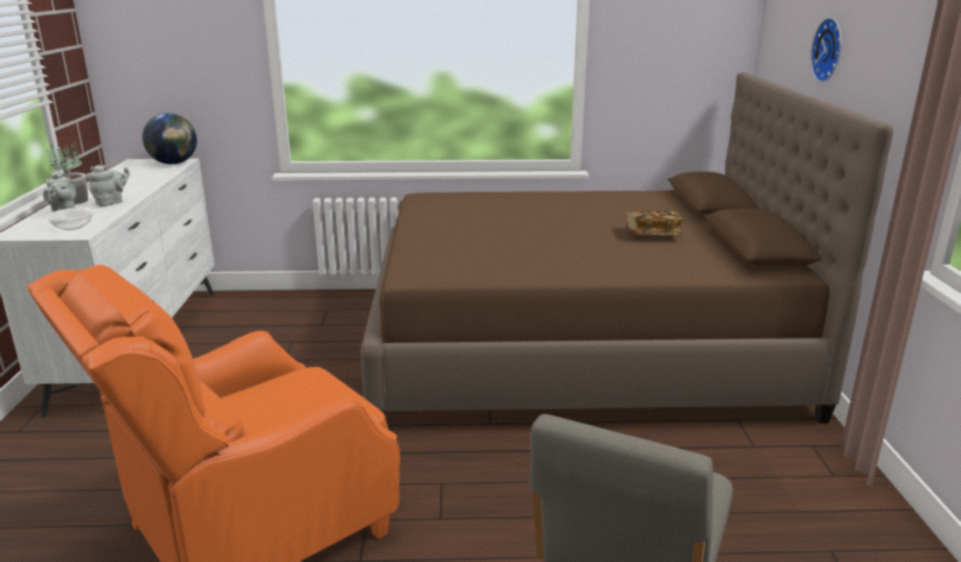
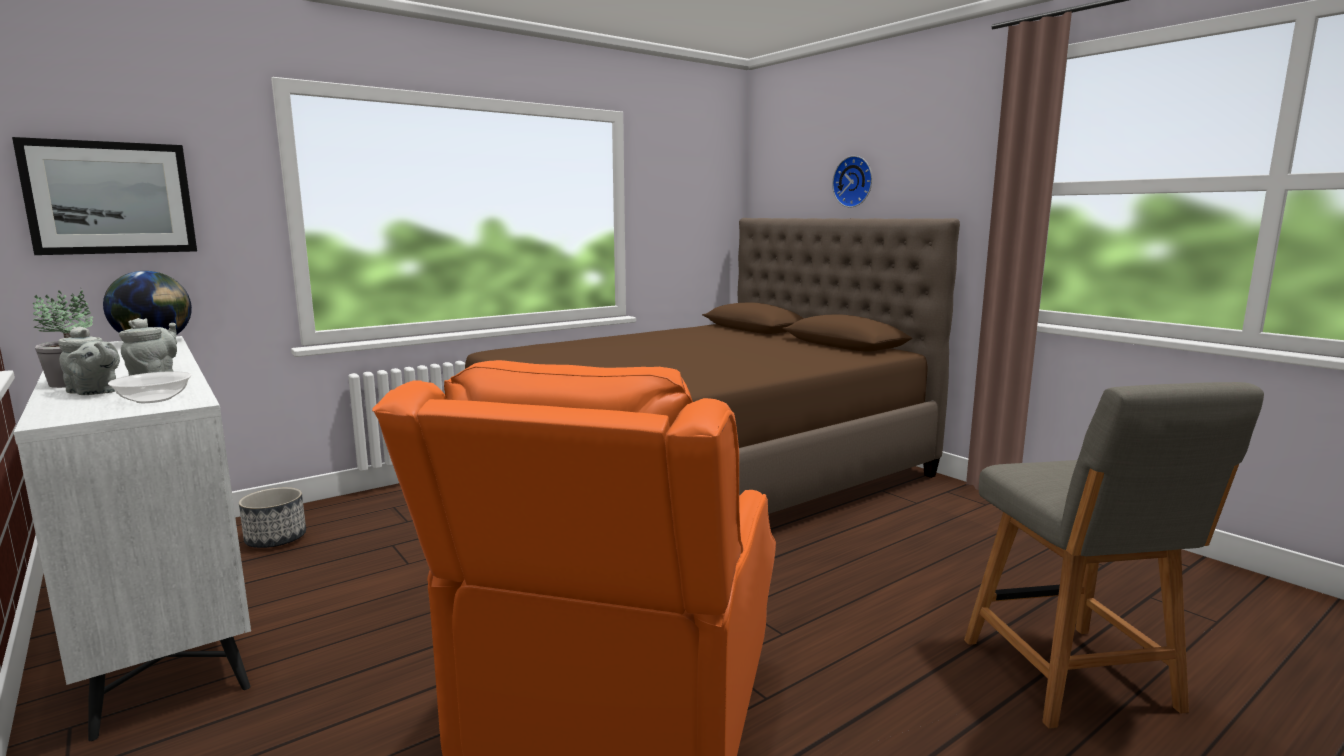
camera: 35 degrees left, 10 degrees down
(157, 58) = (111, 198): none -> picture
(238, 315) = (275, 540): none -> planter
(652, 235) = (759, 347): book -> none

